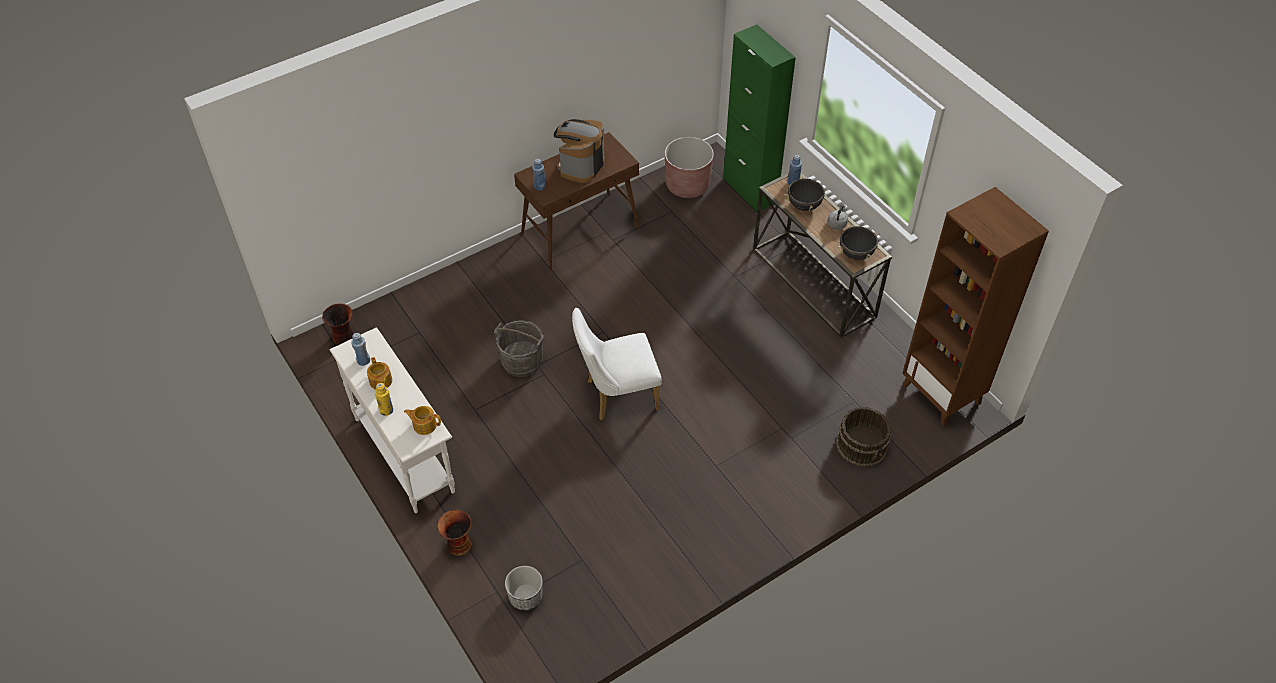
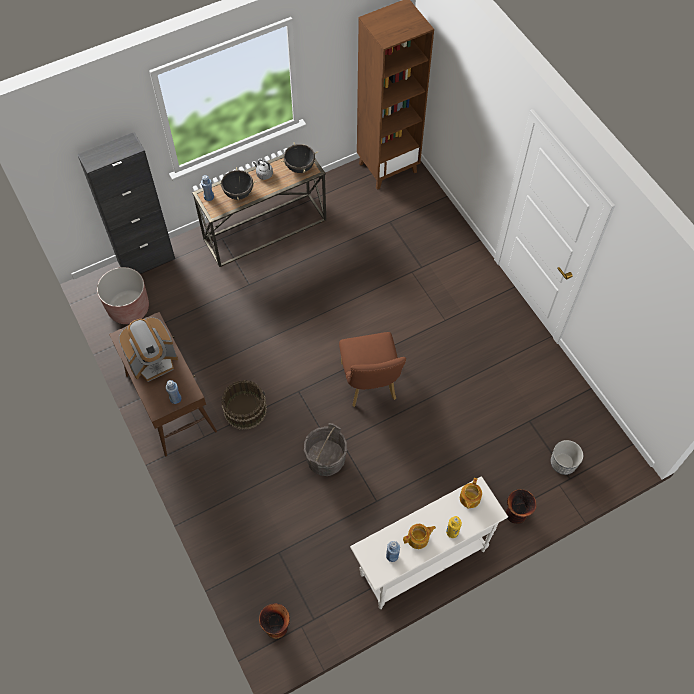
camera: 85 degrees left, 10 degrees up
(580, 166) = (153, 361): coffee machine -> coffee machine turned 60 degrees counterclockwise
(616, 395) = (370, 385): white chair -> brown chair
(750, 190) = (146, 260): green cabinet -> black cabinet
(862, 445) = (430, 223): brown bucket -> brown bucket (245, 409)

